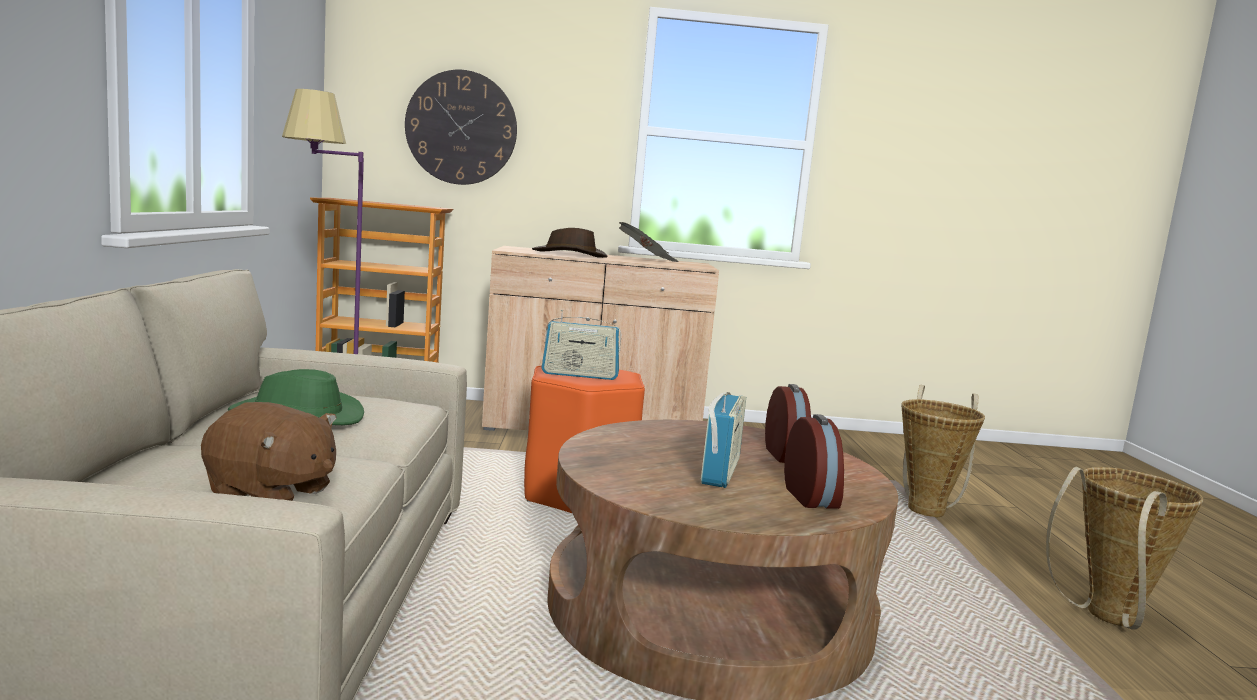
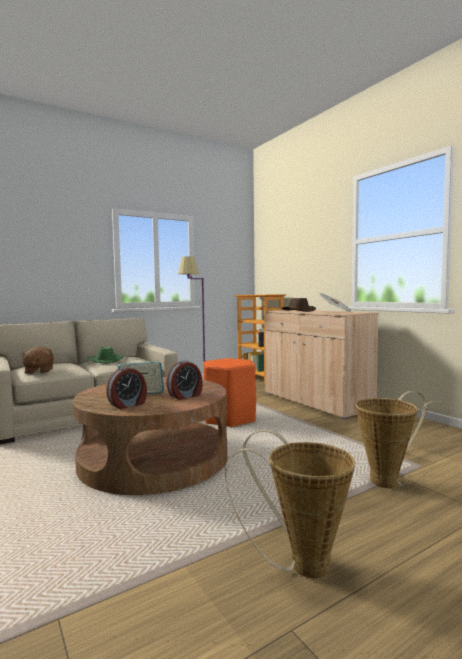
camera: 60 degrees right, 5 degrees down
(461, 128) = (289, 258): wall clock -> none
(580, 375) = (221, 361): radio -> none

